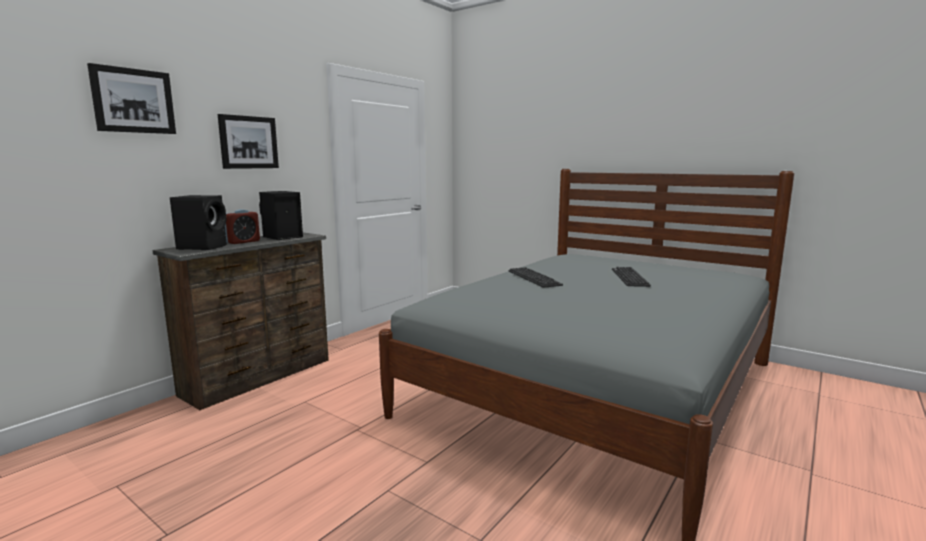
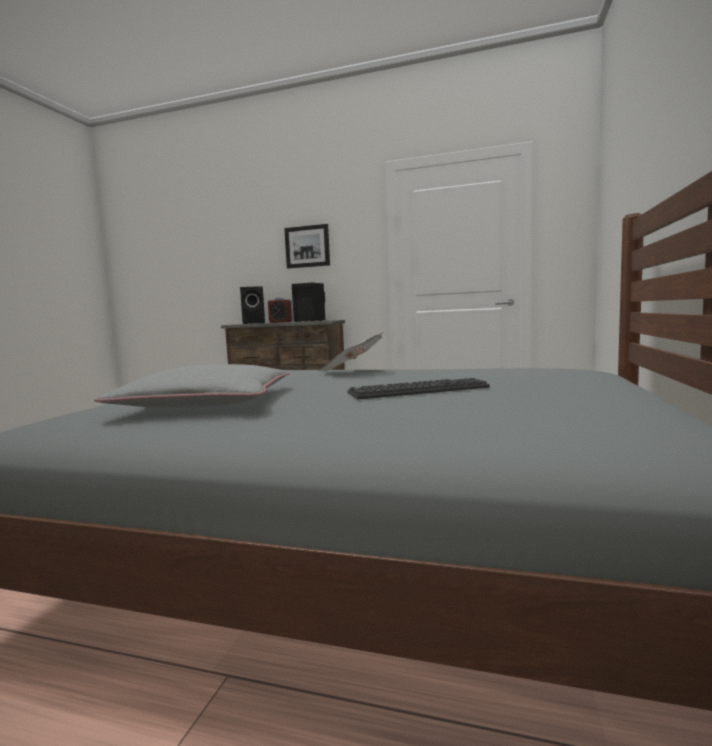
camera: 70 degrees right, 5 degrees down
(133, 101) = (237, 229): picture -> none
(533, 278) = (351, 372): keyboard -> newspaper
(632, 309) = (207, 403): none -> grey pillow

